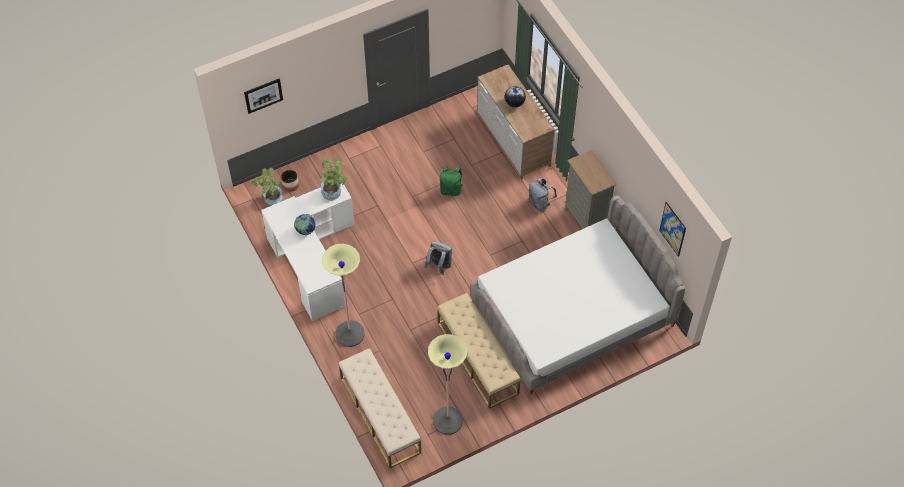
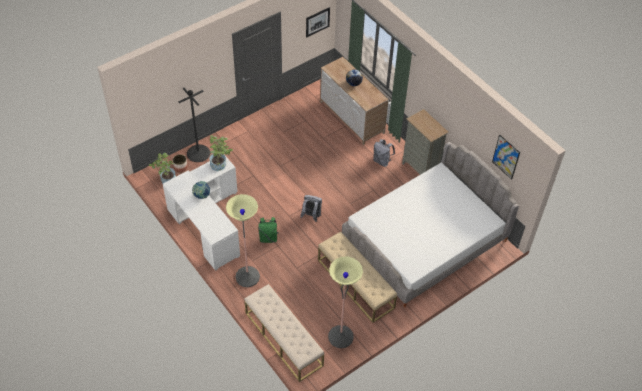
camera: 10 degrees left, 5 degrees down
(263, 95) = (155, 89): picture -> picture (317, 22)
(315, 169) = (198, 153): none -> black clothes rack
(451, 190) = (310, 158): green backpack -> green backpack (268, 238)

